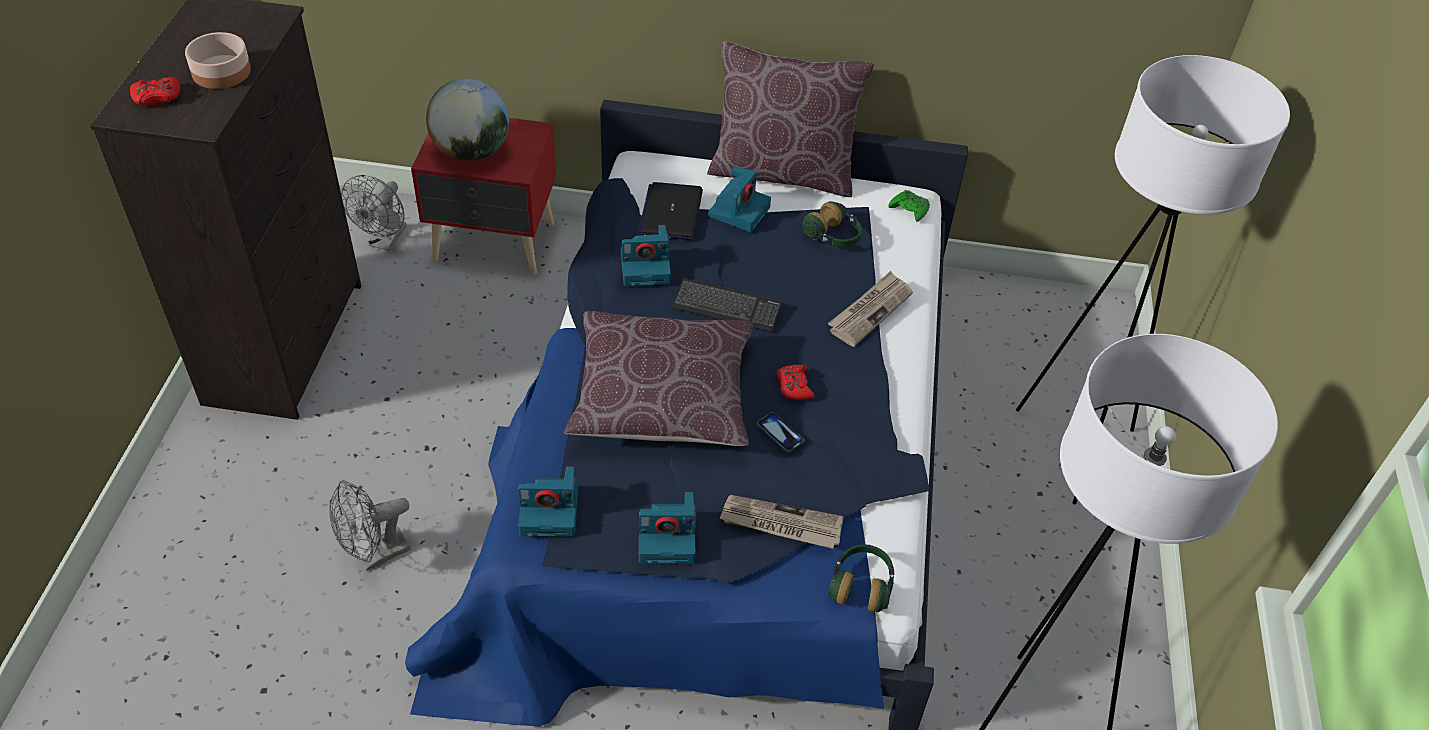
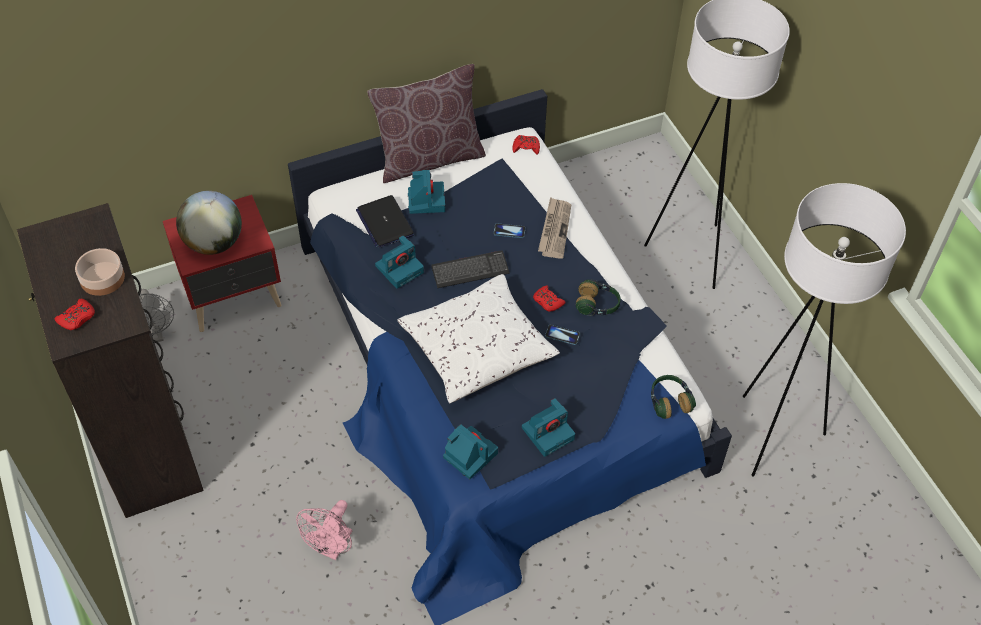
camera: 30 degrees left, 5 degrees up
(375, 555) = (332, 547): grey fan -> pink fan
(551, 511) = (469, 454): camera -> camera turned 105 degrees counterclockwise
(661, 396) = (477, 349): brown pillow -> white pillow
(780, 524) = (603, 390): newspaper -> none
(811, 287) = (509, 231): none -> phone
(833, 237) = (496, 190): headphones -> headphones (597, 305)
(909, 209) = (526, 147): green game controller -> red game controller

